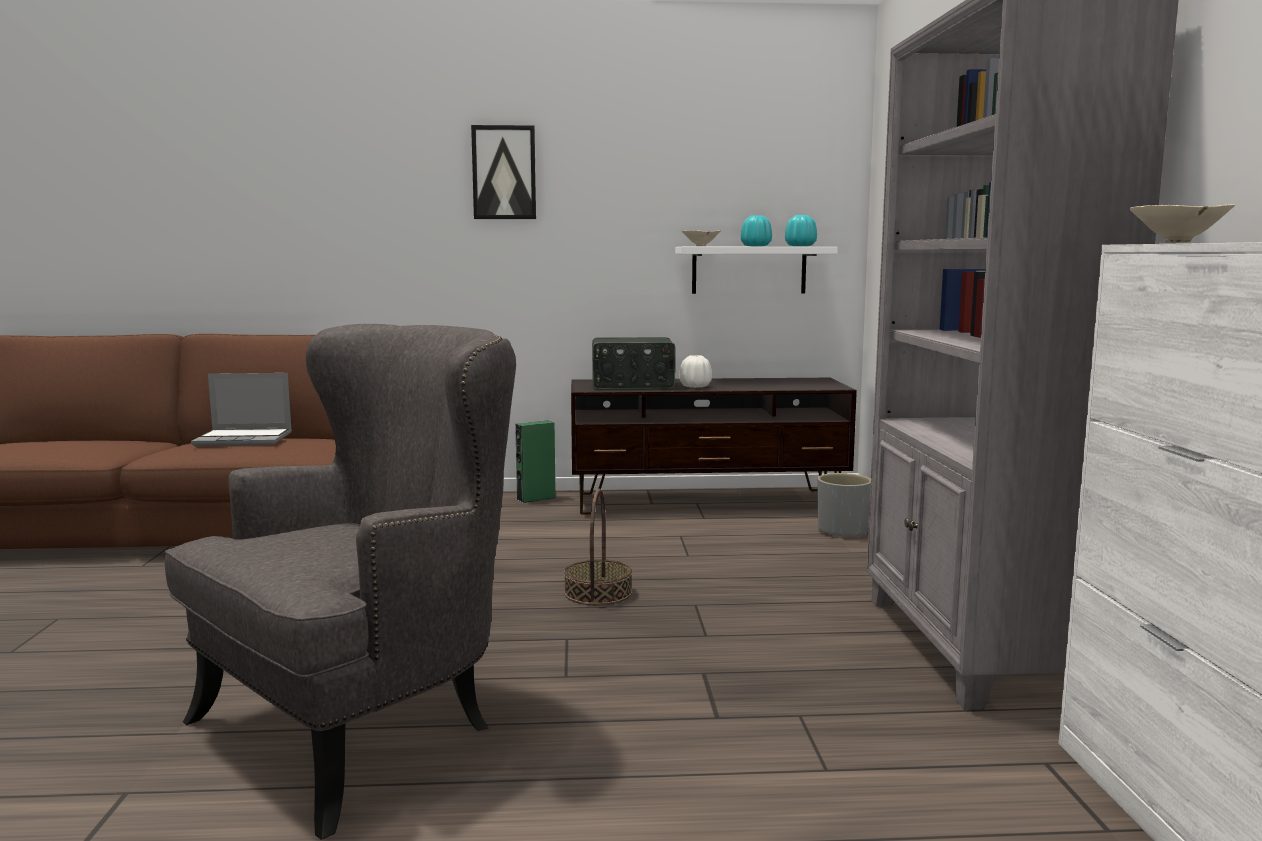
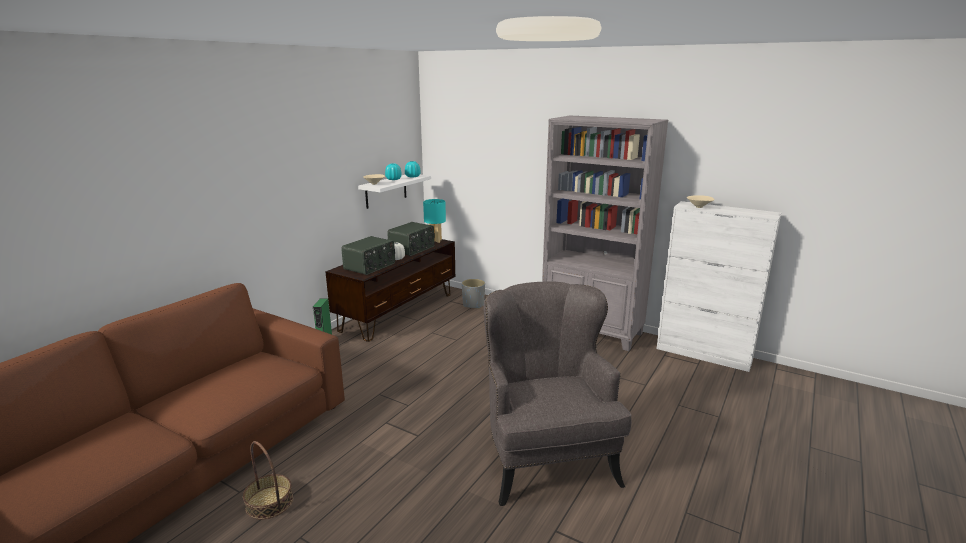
camera: 55 degrees left, 10 degrees up
(245, 439) = (233, 382): laptop -> none
(504, 173) = (276, 157): picture -> none
(598, 593) = (473, 371): basket -> basket (269, 502)
(755, 384) = (412, 249): none -> radio
(827, 384) = (435, 241): none -> turquoise table lamp

